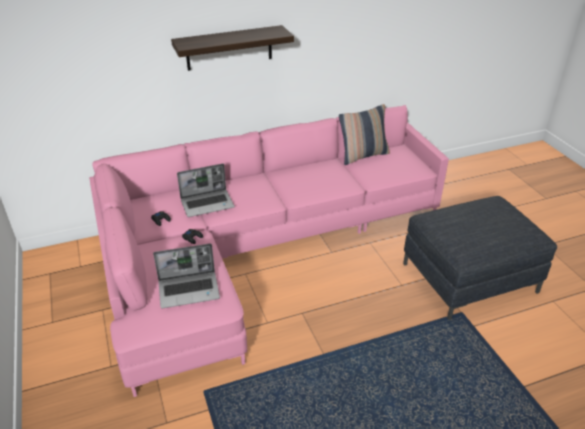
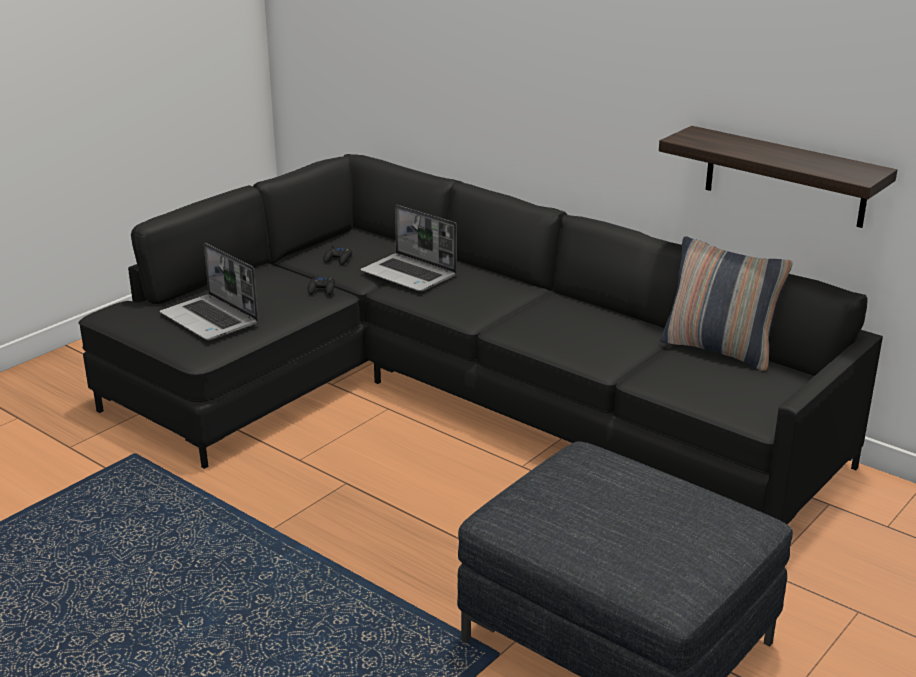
camera: 60 degrees right, 10 degrees down
(229, 48) = (557, 47): shelf -> shelf (785, 177)
(253, 249) = (451, 397): pink sofa -> black sofa

